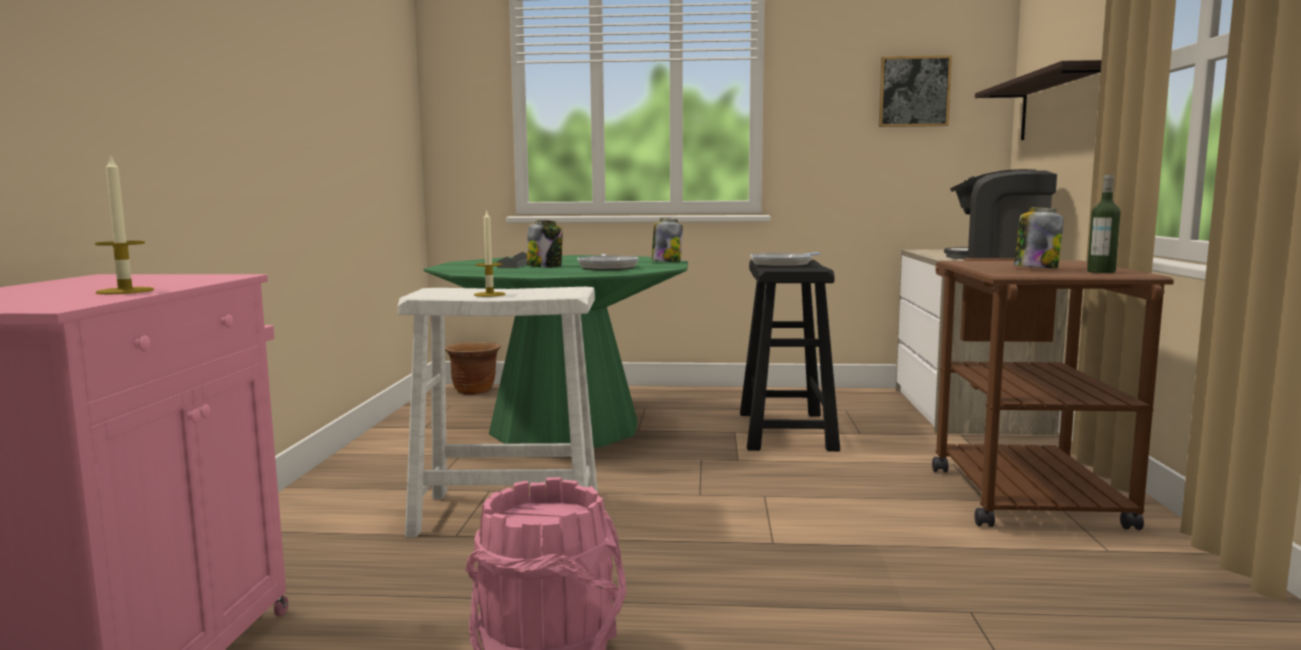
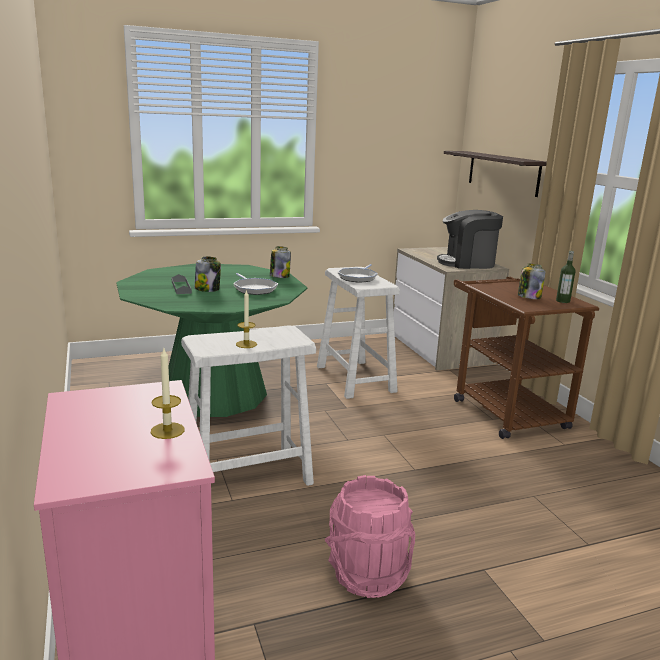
camera: 25 degrees left, 10 degrees up
(474, 390) = (111, 363): brown planter -> none
(786, 431) = (355, 379): black stool -> white stool
(914, 91) = (407, 146): picture -> none

